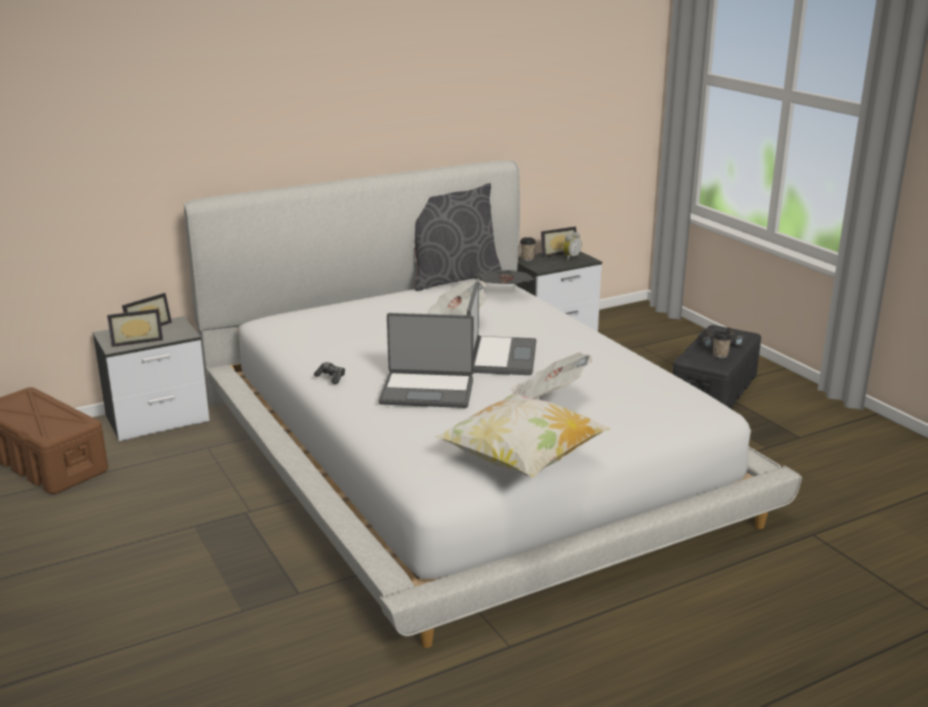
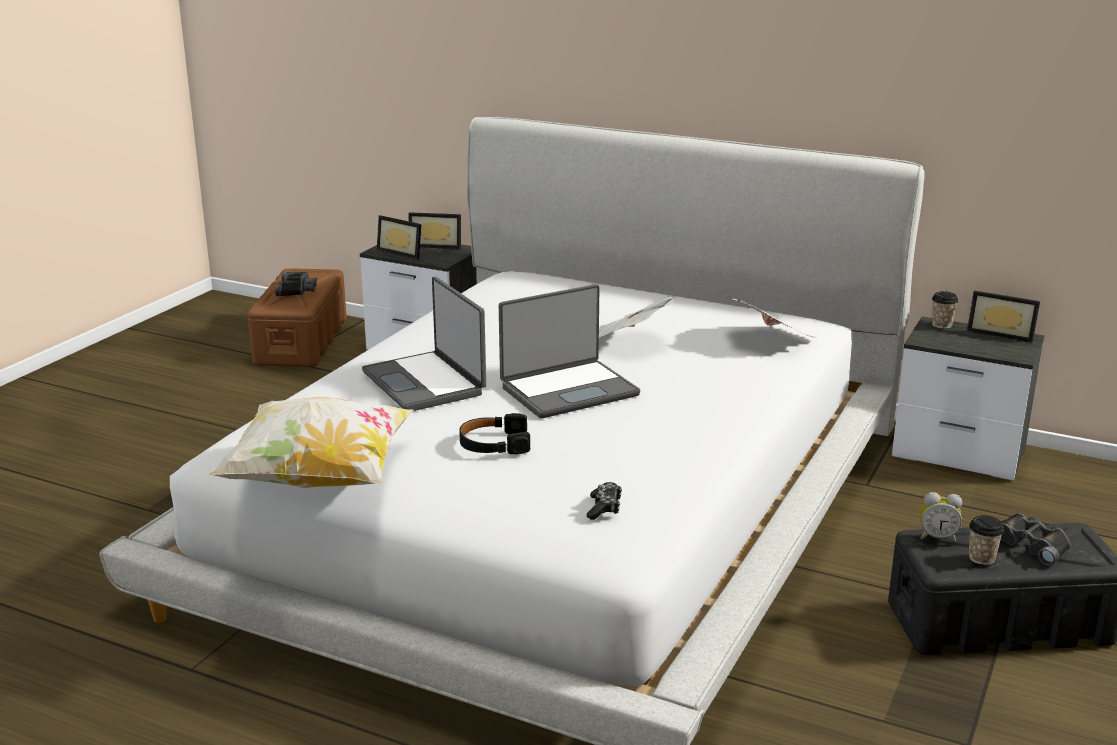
camera: 55 degrees right, 0 degrees up
(37, 413) = (296, 289): none -> black binoculars
(331, 377) = (404, 336): game controller -> game controller (604, 508)
(453, 279) = (770, 308): grey pillow -> none
(548, 396) = (494, 444): newspaper -> black headphones
(570, 257) = (1001, 345): alarm clock -> alarm clock (937, 537)

